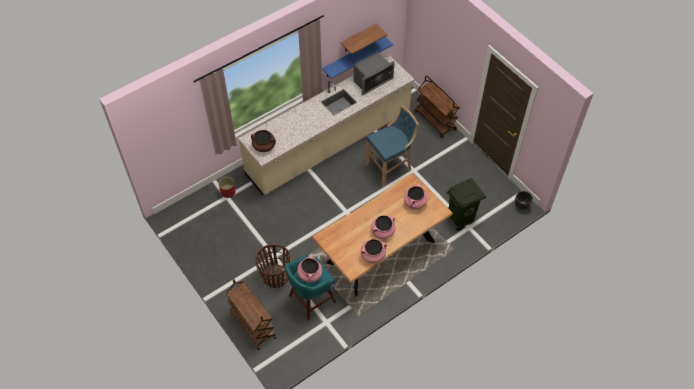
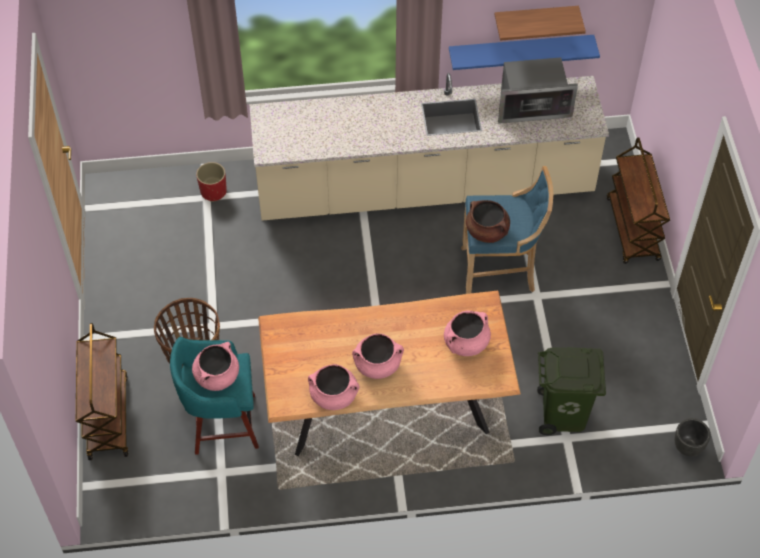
camera: 30 degrees right, 0 degrees up
(264, 146) = (280, 136): brown cooking pot -> brown cooking pot (487, 231)

